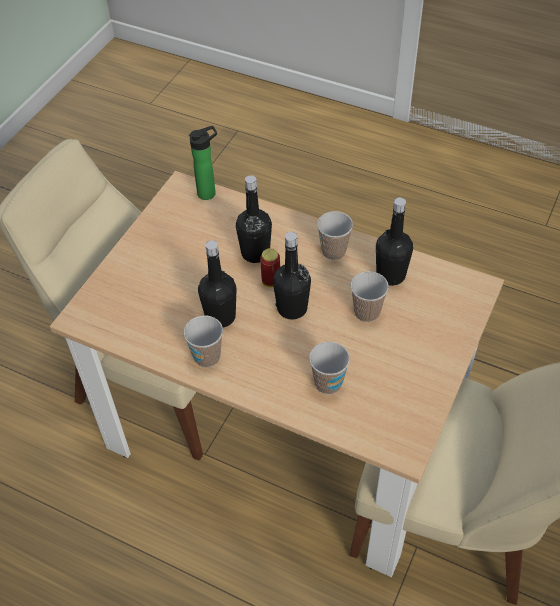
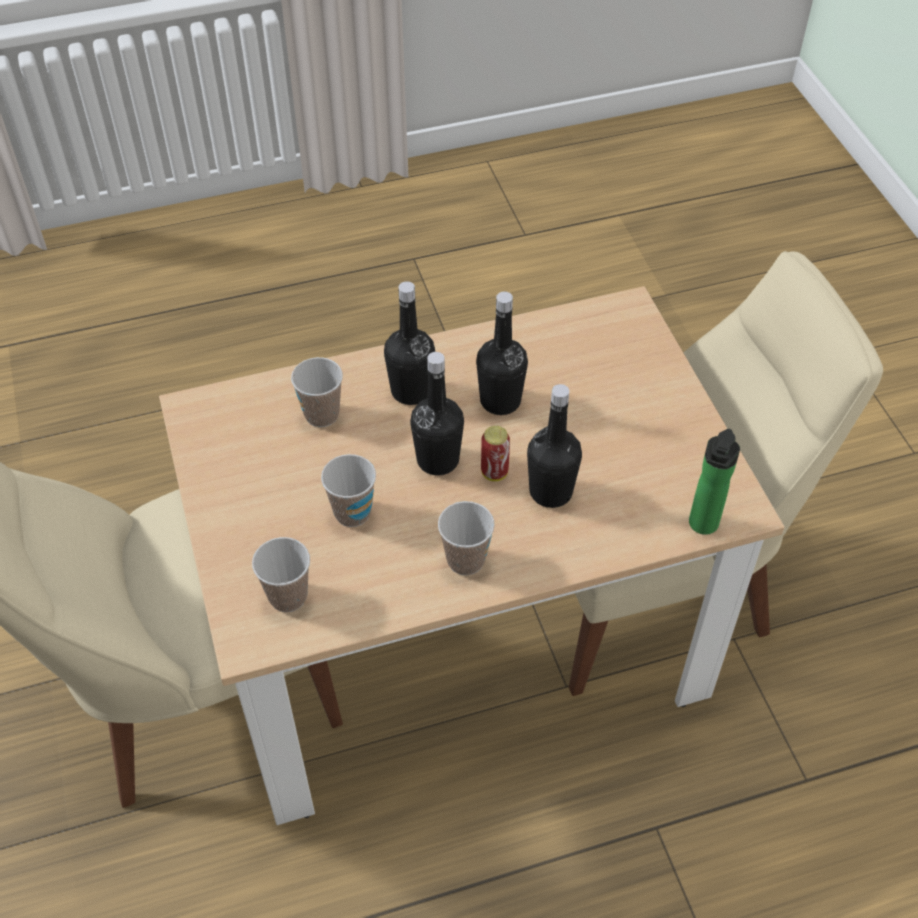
camera: 135 degrees right, 0 degrees up
(207, 357) = (465, 358): cup -> cup (288, 596)
(390, 275) = (368, 579): black bottle -> black bottle (411, 391)

